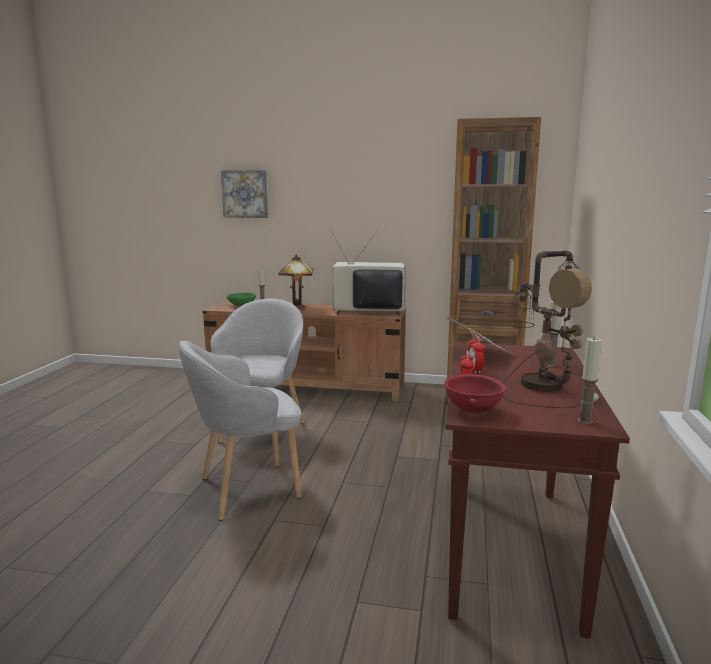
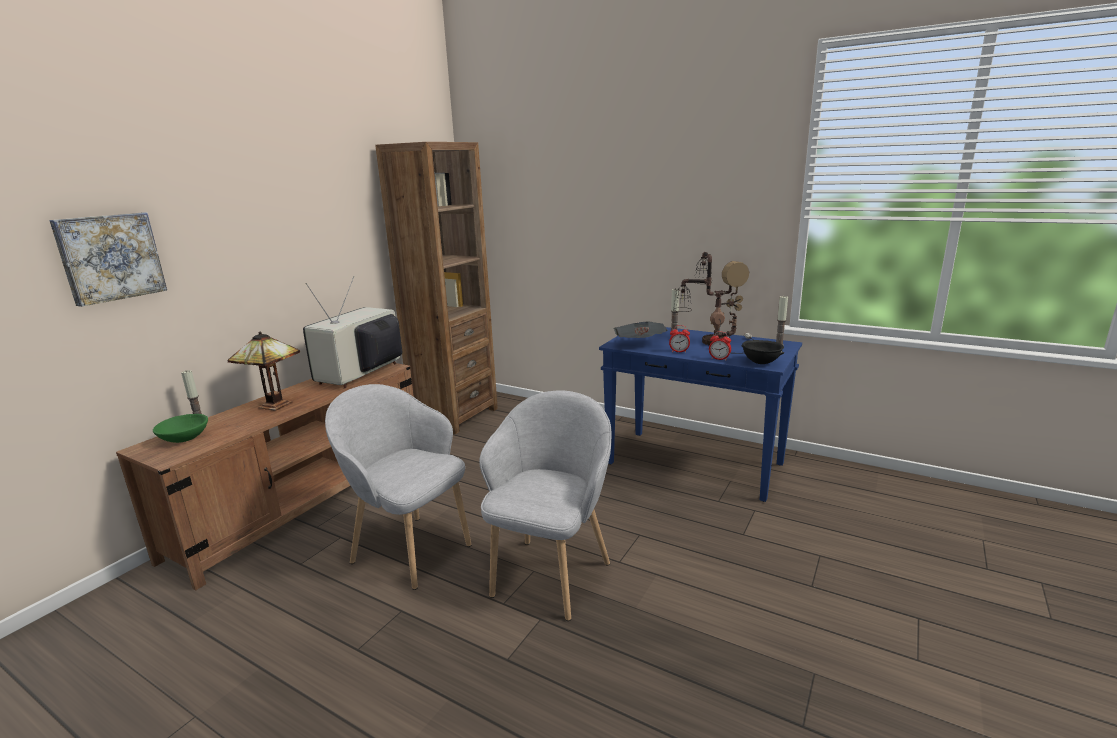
camera: 70 degrees left, 5 degrees up
(246, 490) = (551, 575): grey armchair -> grey armchair turned 150 degrees counterclockwise
(474, 411) = (761, 363): red bowl -> black bowl
(510, 549) = (695, 464): brown console table -> blue console table

